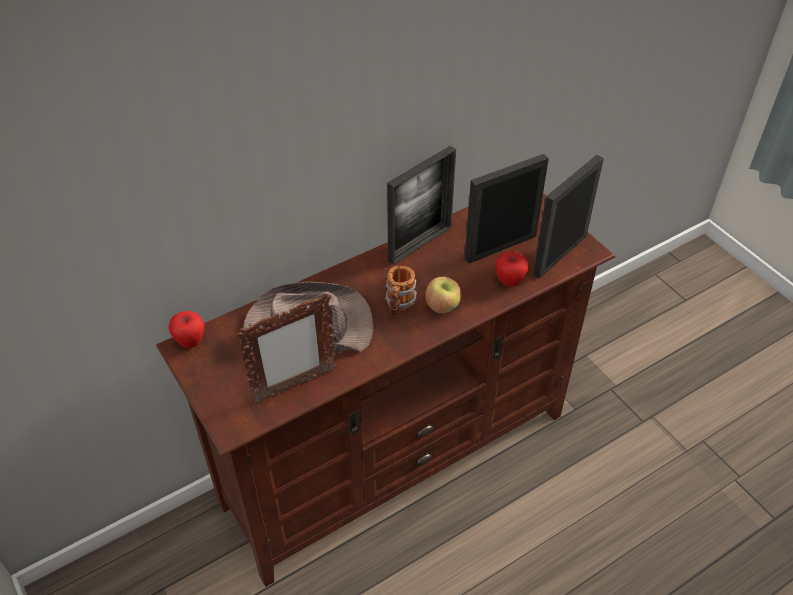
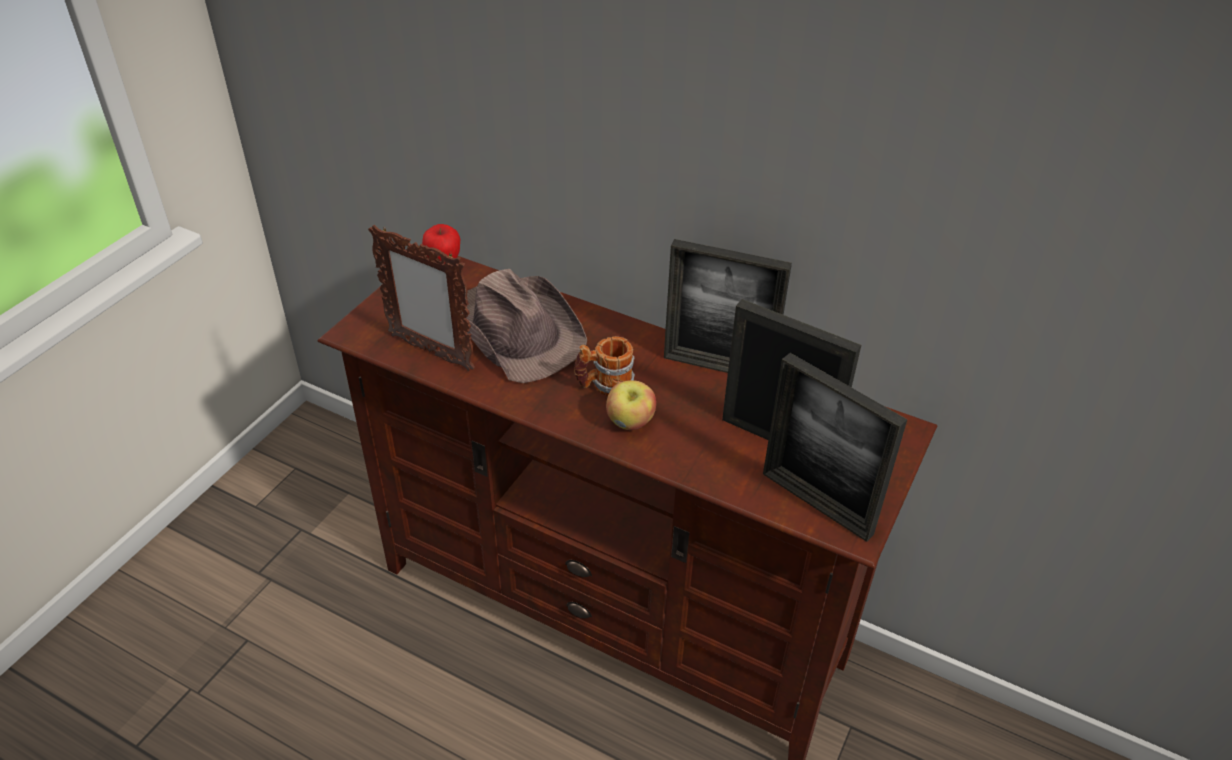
camera: 60 degrees right, 5 degrees down
(509, 281) = (723, 468): apple -> none
(560, 255) = (816, 503): picture frame -> picture frame turned 150 degrees counterclockwise

